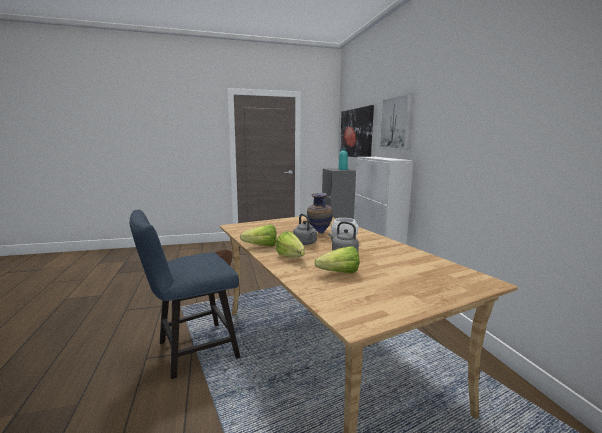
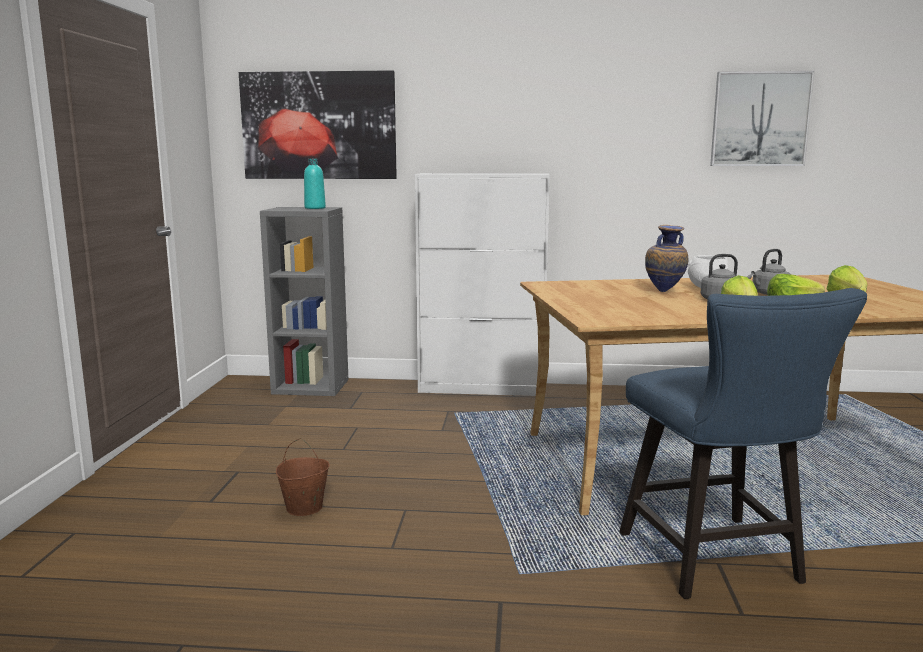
camera: 70 degrees left, 0 degrees up
(395, 123) = (481, 111): picture -> picture (760, 119)

